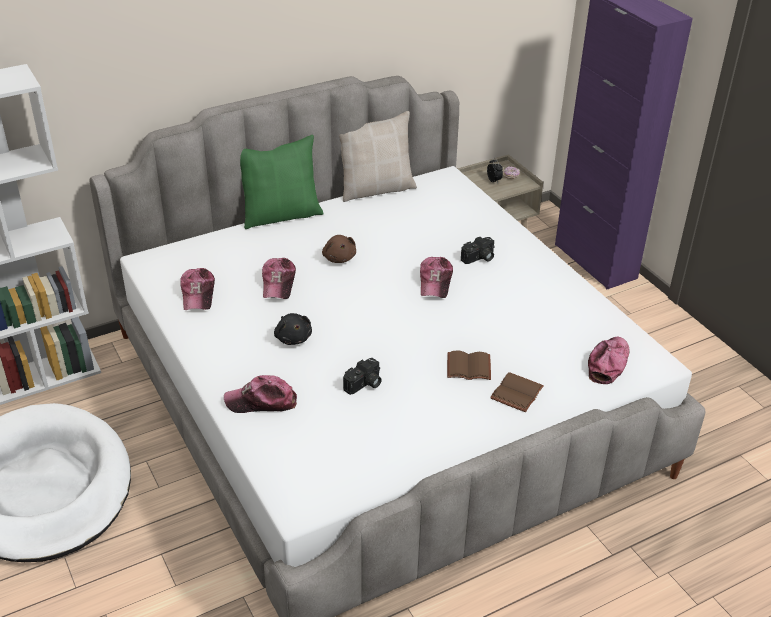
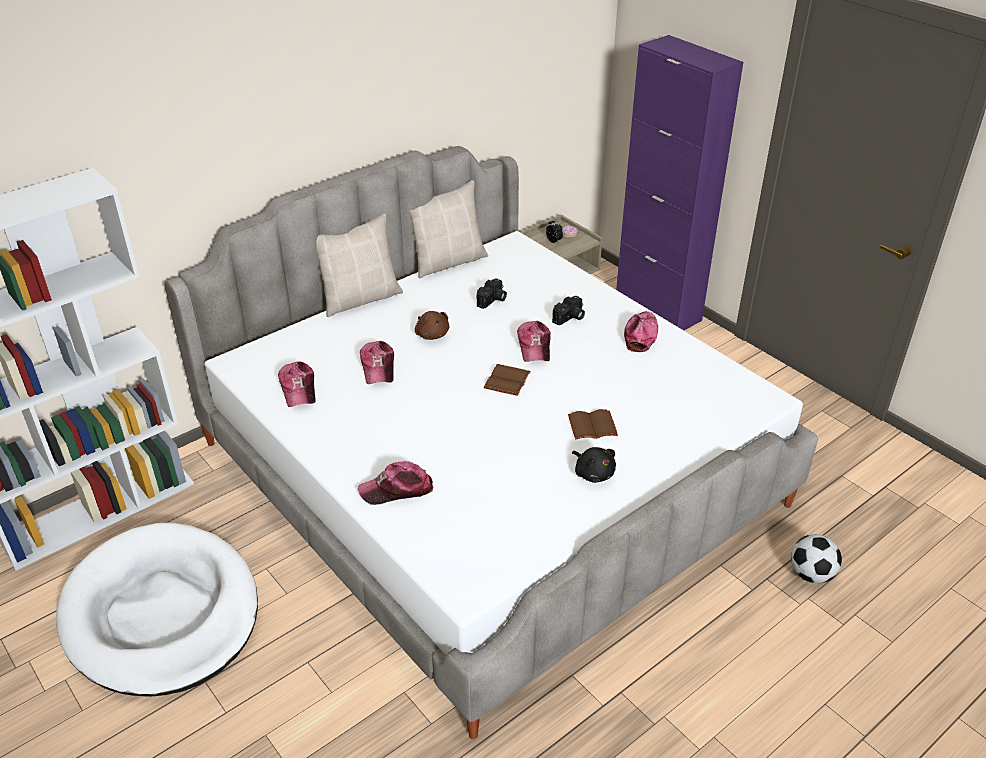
camera: 10 degrees left, 0 degrees up
(281, 215) = (360, 298): green pillow -> beige pillow
(293, 337) = (409, 420): black plush toy -> black plush toy (593, 473)
(364, 385) = (495, 458): camera -> camera (492, 301)
(518, 394) = (647, 446): brown book -> brown book (508, 381)
(608, 363) = (723, 404): cap -> cap (641, 335)
(678, 549) = (811, 574): none -> football

